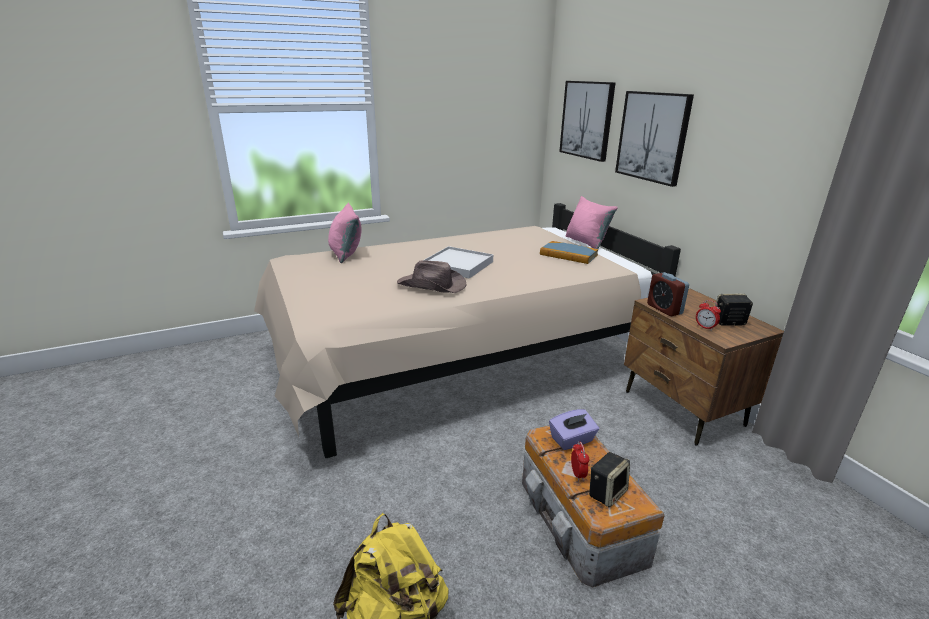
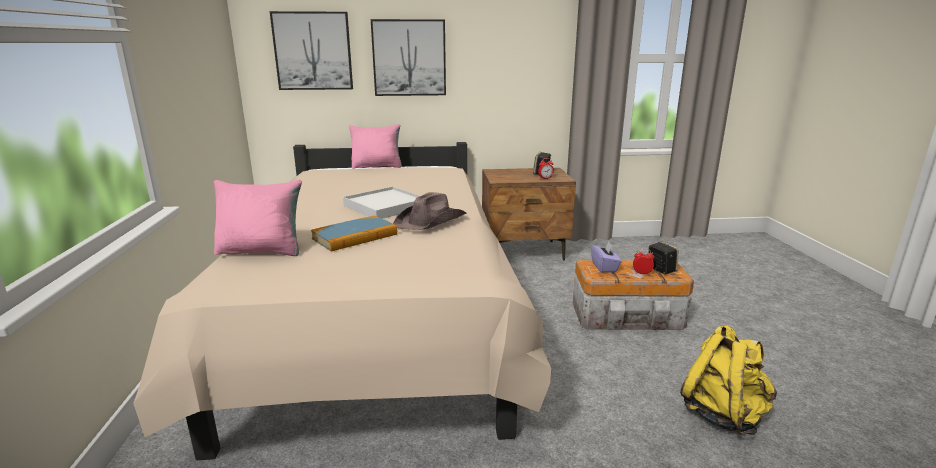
camera: 70 degrees left, 5 degrees down
(568, 255) = (407, 173): book -> book (355, 236)
(664, 309) = (511, 180): alarm clock -> none

